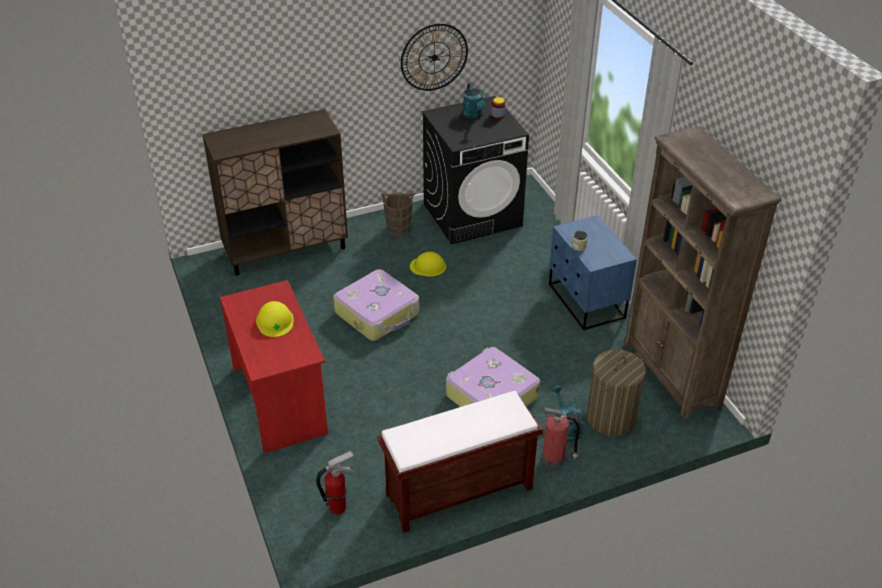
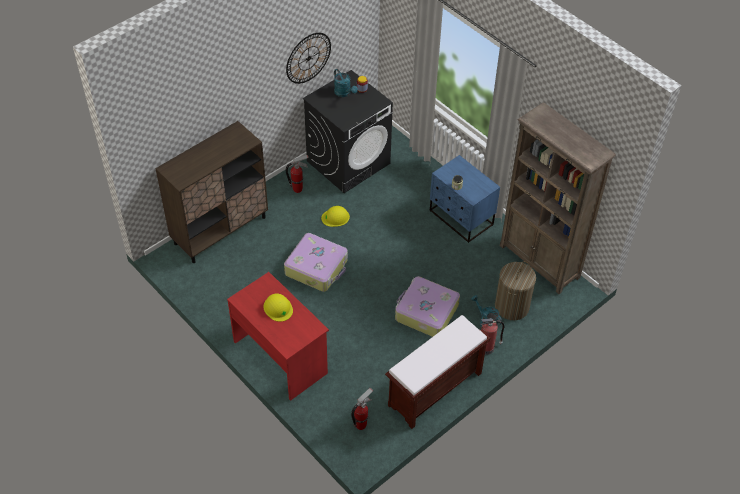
camera: 20 degrees left, 10 degrees up
(398, 229) = (298, 189): brown bucket -> fire extinguisher

